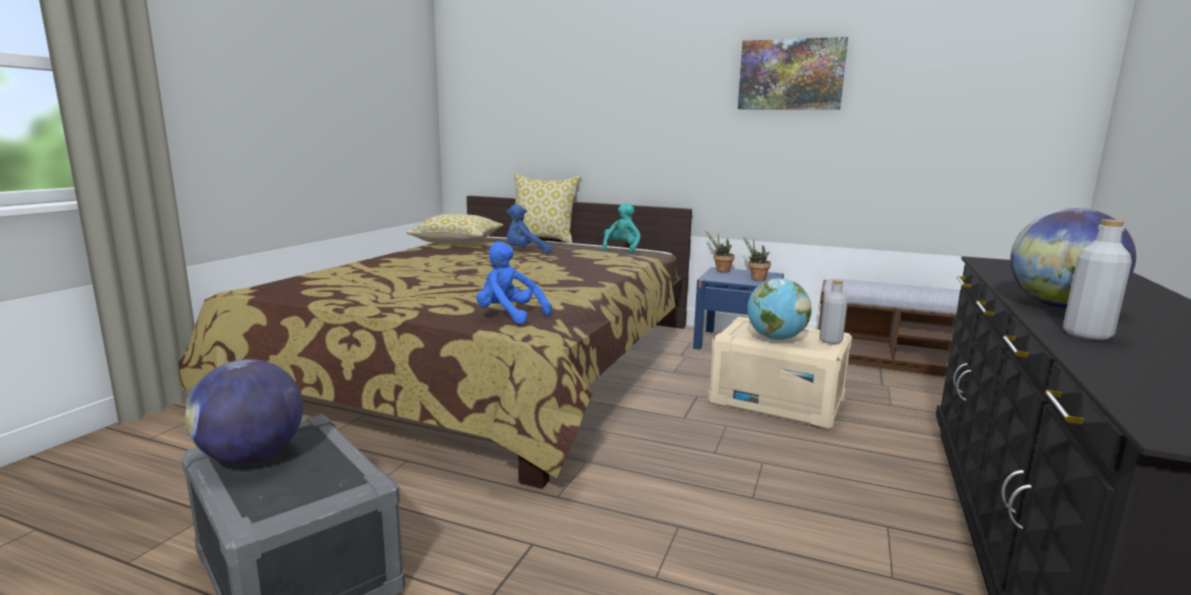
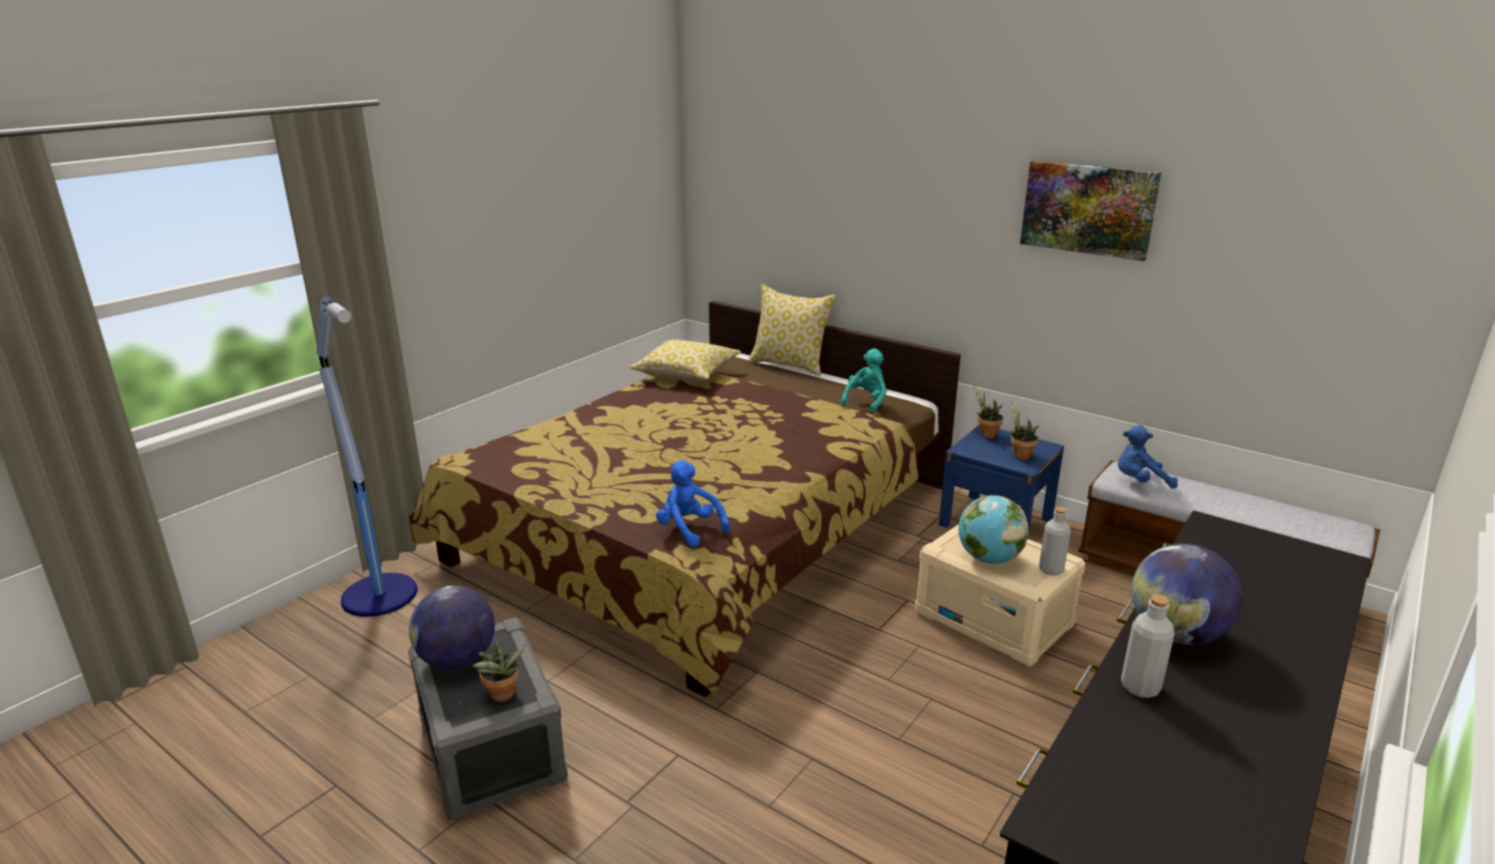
camera: 15 degrees right, 10 degrees up
(142, 445) = (381, 596): none -> floor lamp
(319, 485) = (502, 697): none -> potted plant
(525, 252) = (752, 404): blue plush toy -> blue plush toy (1139, 481)

